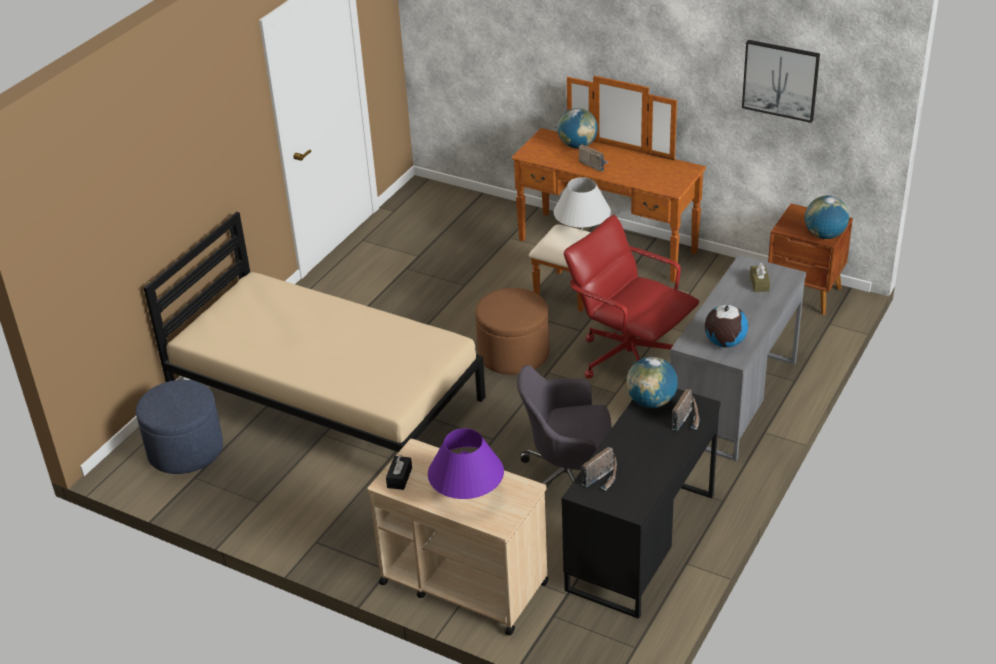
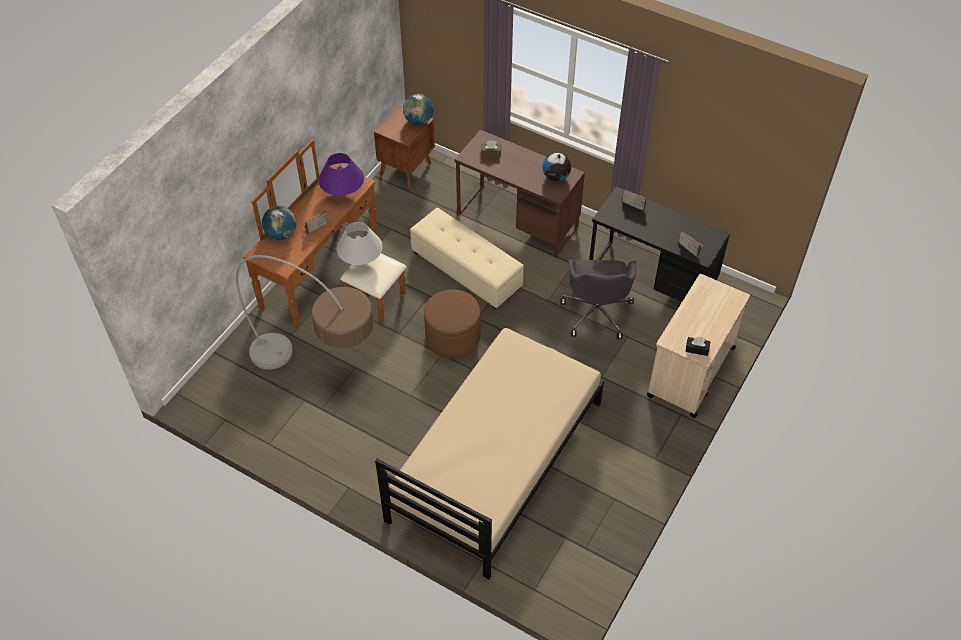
camera: 90 degrees left, 15 degrees up
(185, 450) = (552, 559): blue ottoman -> none
(451, 262) = (319, 376): none -> floor lamp
(467, 495) = (712, 313): purple table lamp -> purple table lamp (343, 192)
(629, 358) = (466, 270): red office chair -> beige ottoman
(651, 402) = (616, 218): globe -> none
(733, 399) = (517, 220): grey desk -> brown desk
(780, 80) = (352, 64): picture -> none

